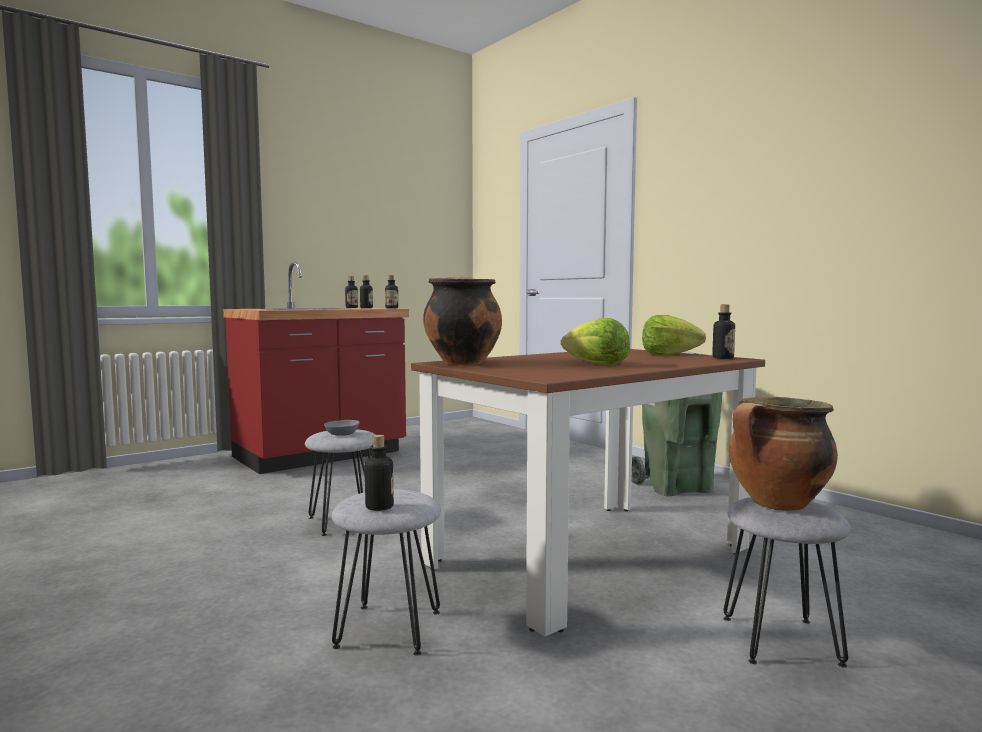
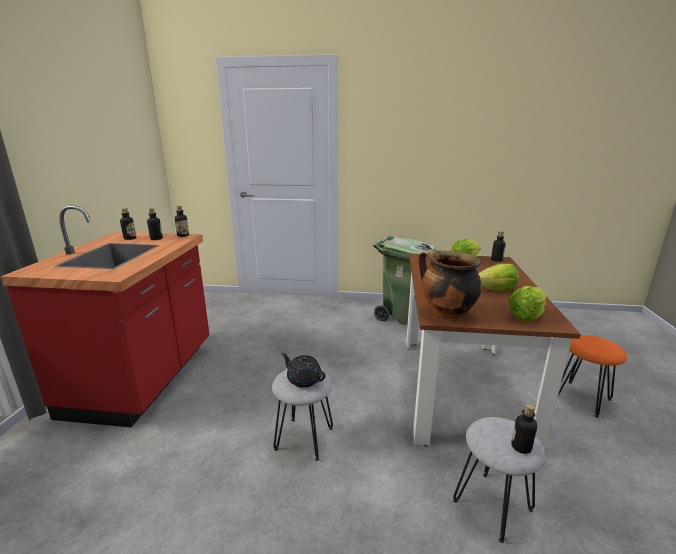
camera: 45 degrees left, 15 degrees up
(341, 434) = (303, 379): grey bowl -> black teapot
(541, 372) = (526, 316): none -> lettuce
(777, 505) = (593, 344): cooking pot -> none
(781, 641) = (582, 398): grey stool -> orange stool

